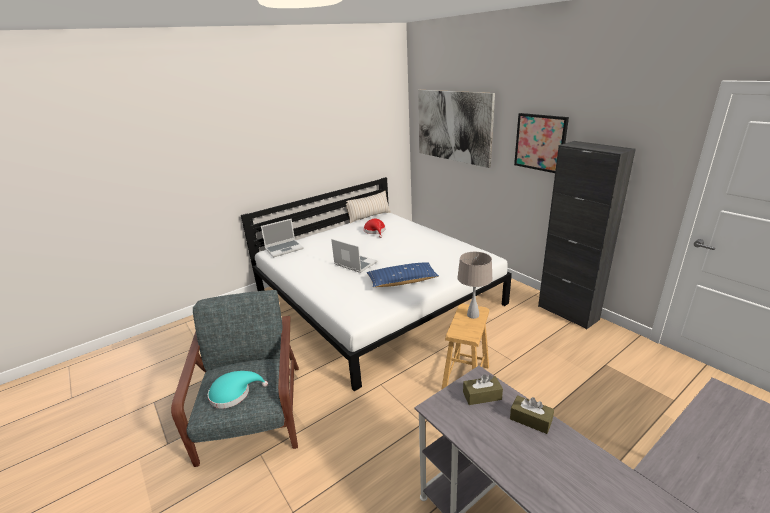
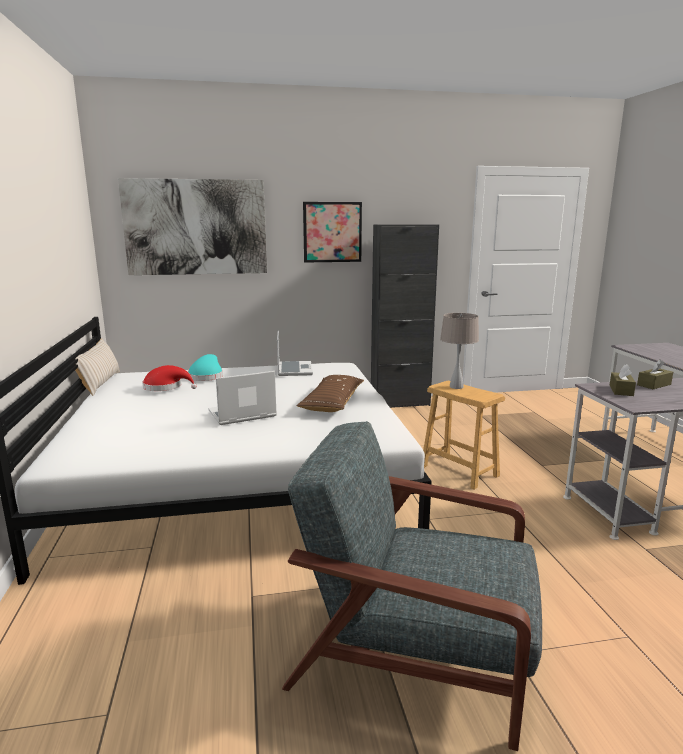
camera: 65 degrees left, 10 degrees down
(233, 393) = (482, 569): turquoise hat -> turquoise hat (206, 376)
(284, 249) = (74, 450): laptop -> laptop (294, 369)
(402, 281) = (332, 403): blue pillow -> brown pillow

